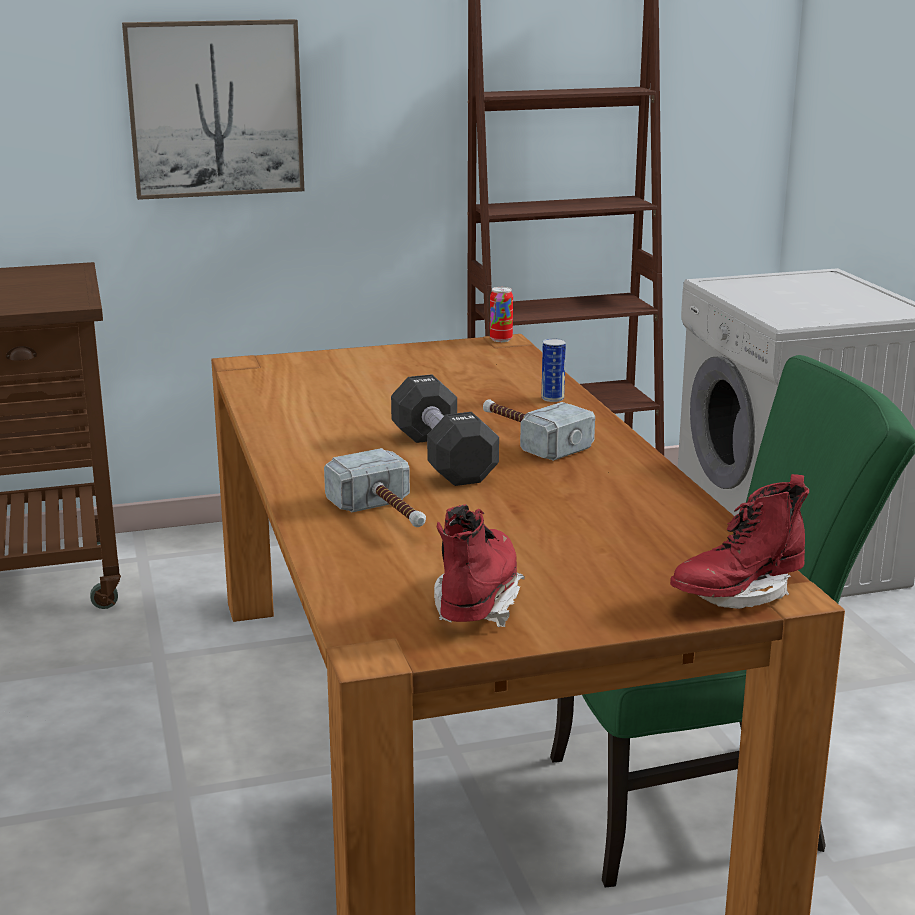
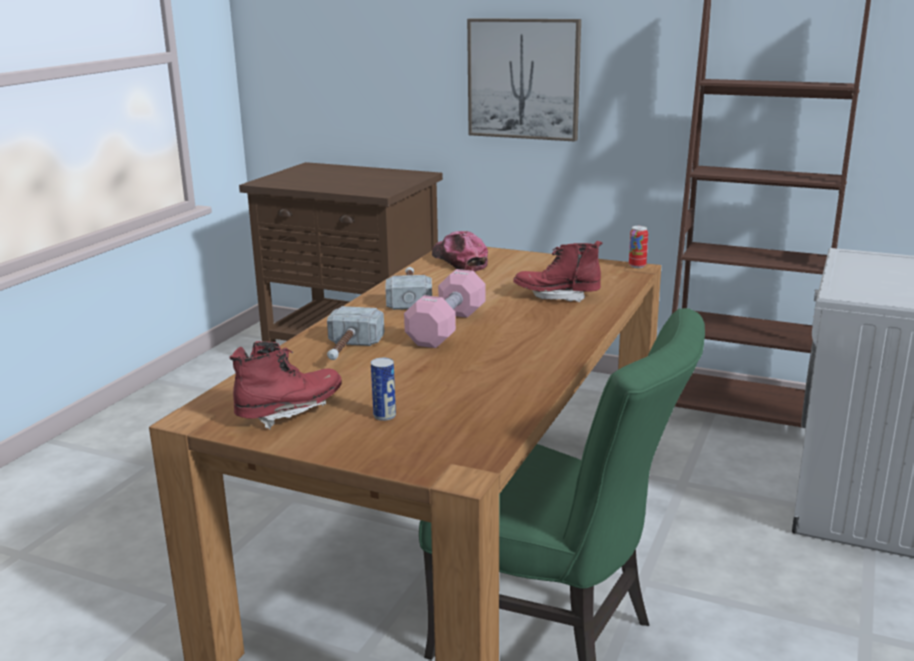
camera: 40 degrees right, 0 degrees up
(285, 377) = (459, 260): none -> cap
(443, 457) = (447, 327): black dumbbell -> pink dumbbell
(529, 439) = (519, 331): hammer -> hammer (409, 296)
(552, 398) = (589, 310): can -> can (384, 416)
(737, 594) = (433, 462): red boot -> red boot (557, 296)

